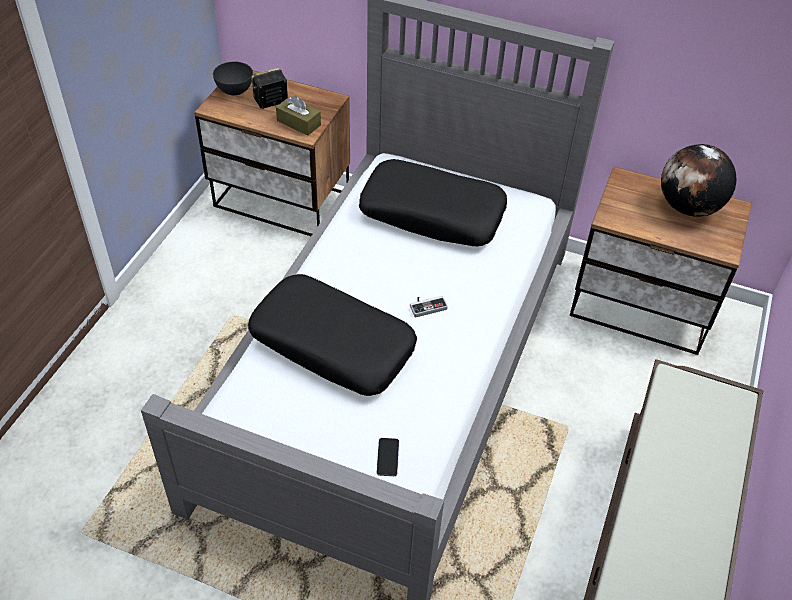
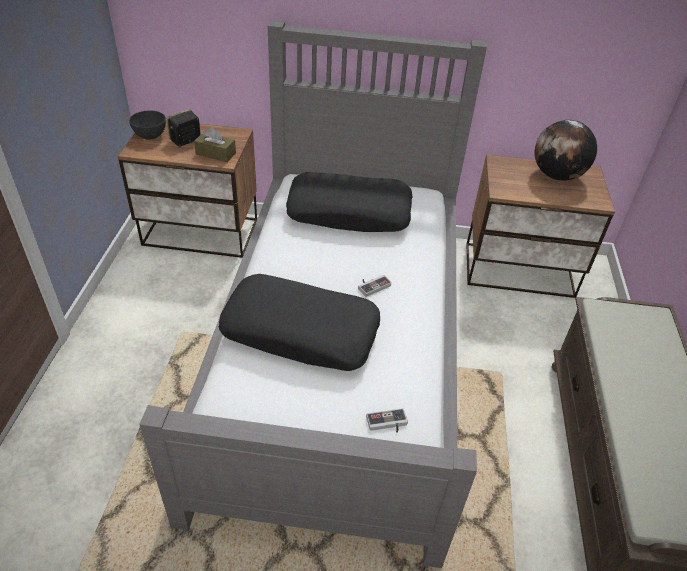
camera: 15 degrees left, 5 degrees down
(387, 458) = (387, 424): phone -> game controller

